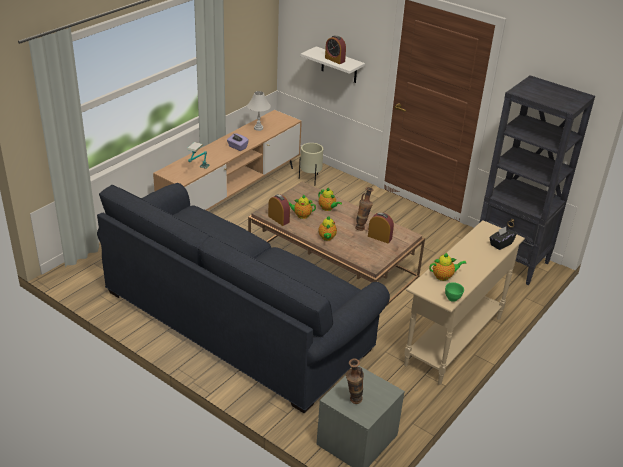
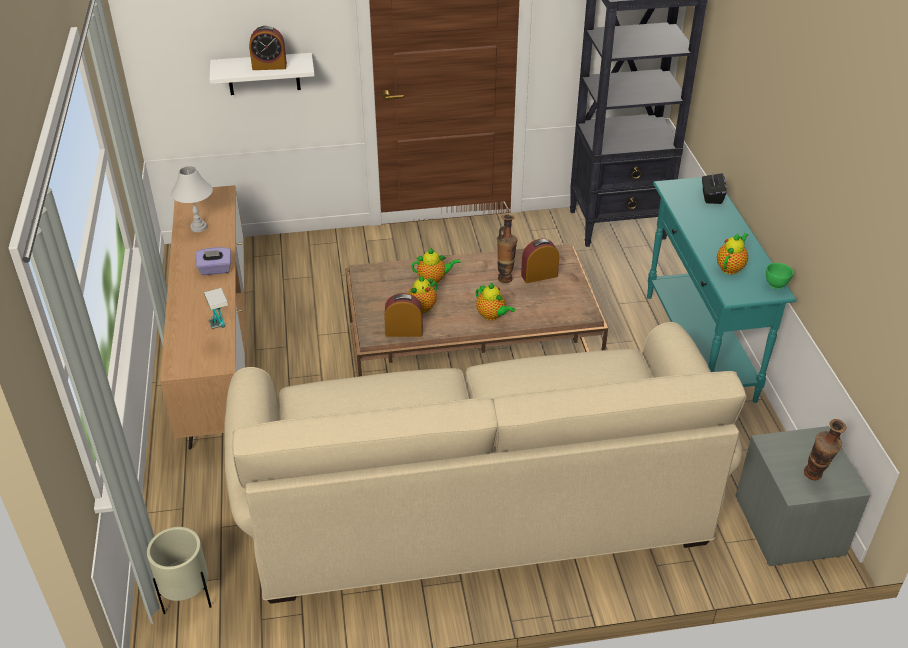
camera: 45 degrees left, 5 degrees up
(236, 320) = (476, 502): blue sofa -> beige sofa
(310, 179) = (283, 265): beige planter -> beige planter (187, 599)
(453, 341) = (698, 347): beige console table -> turquoise console table

